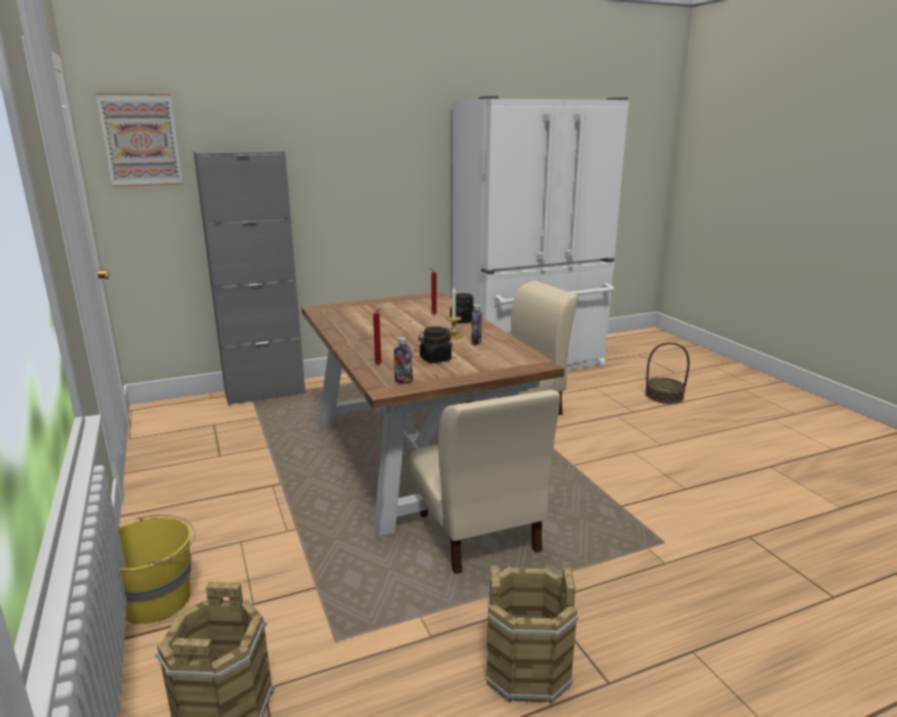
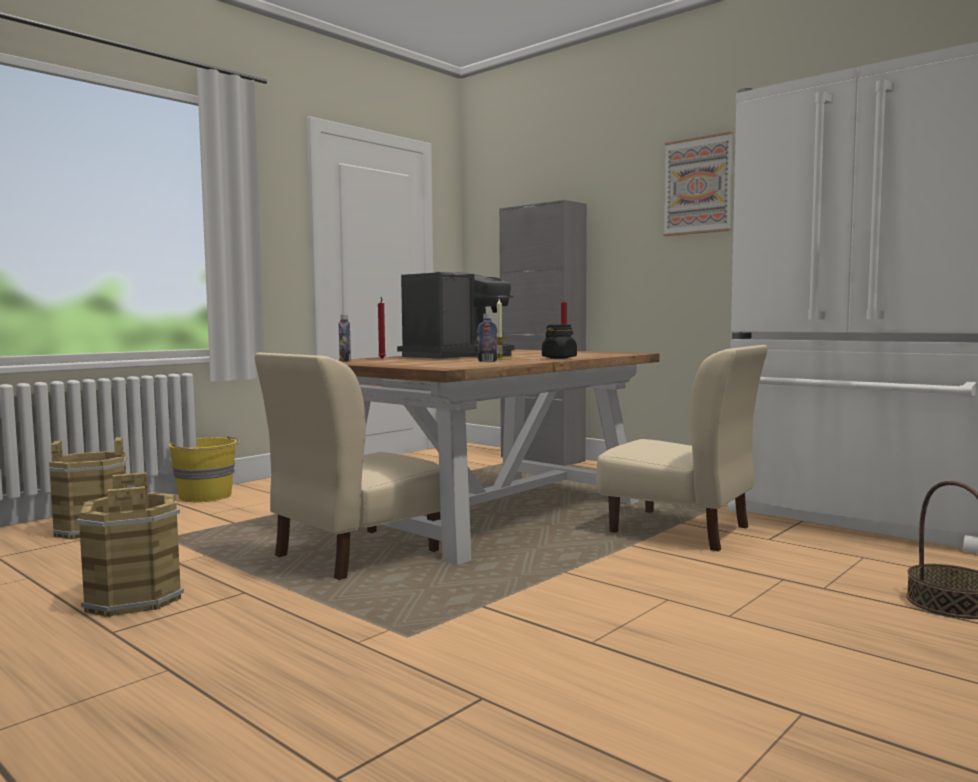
camera: 65 degrees right, 15 degrees down
(141, 140) = (495, 207): picture -> picture (698, 186)
(393, 339) = (458, 356): none -> coffee machine
(435, 359) = (416, 361): black jar -> none

